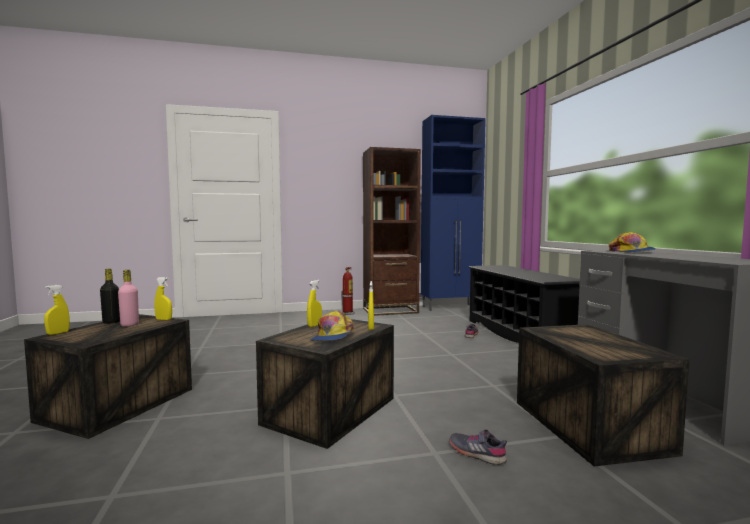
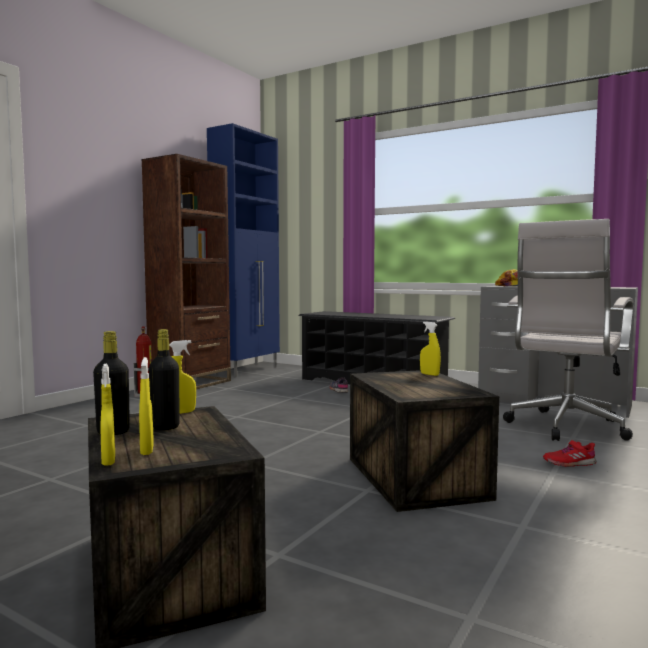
camera: 45 degrees left, 0 degrees up
(129, 324) = (165, 427): pink bottle -> black bottle
(314, 325) = (379, 382): yellow spray bottle -> yellow spray bottle (147, 450)
(332, 336) = (438, 385): cap -> none
(477, 453) = (569, 463): grey shoe -> red shoe
(587, 425) = (565, 428): crate -> white office chair

